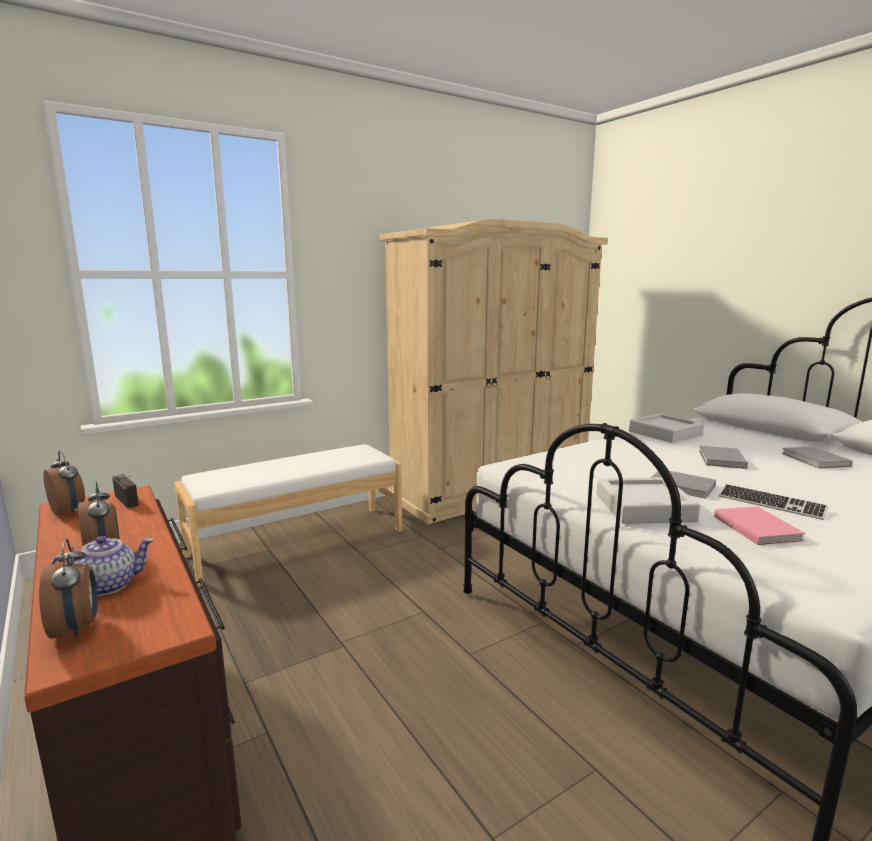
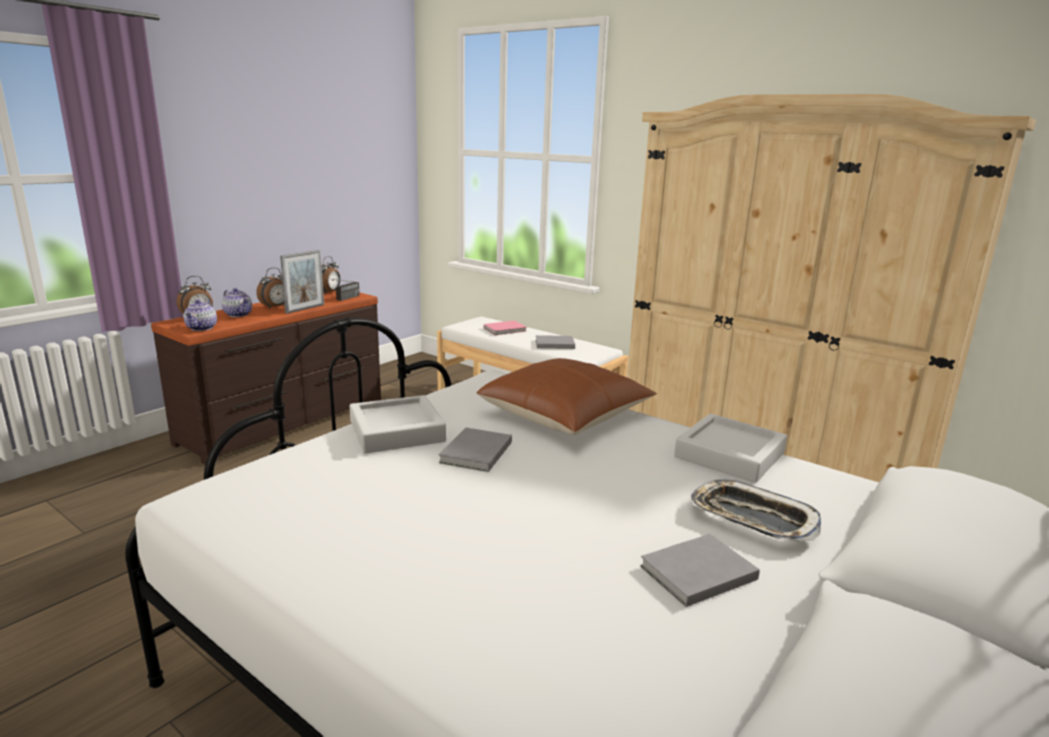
camera: 70 degrees right, 5 degrees up
(152, 530) = (305, 309): none -> picture frame
(167, 620) = (202, 328): none -> teapot
(601, 456) = (566, 414): none -> brown pillow
(721, 459) = (616, 486): grey book -> grey book (553, 344)
(746, 442) = (752, 518): none -> tray
(756, 527) = (357, 482): pink book -> pink book (506, 330)
(771, 504) = (438, 500): keyboard -> none

